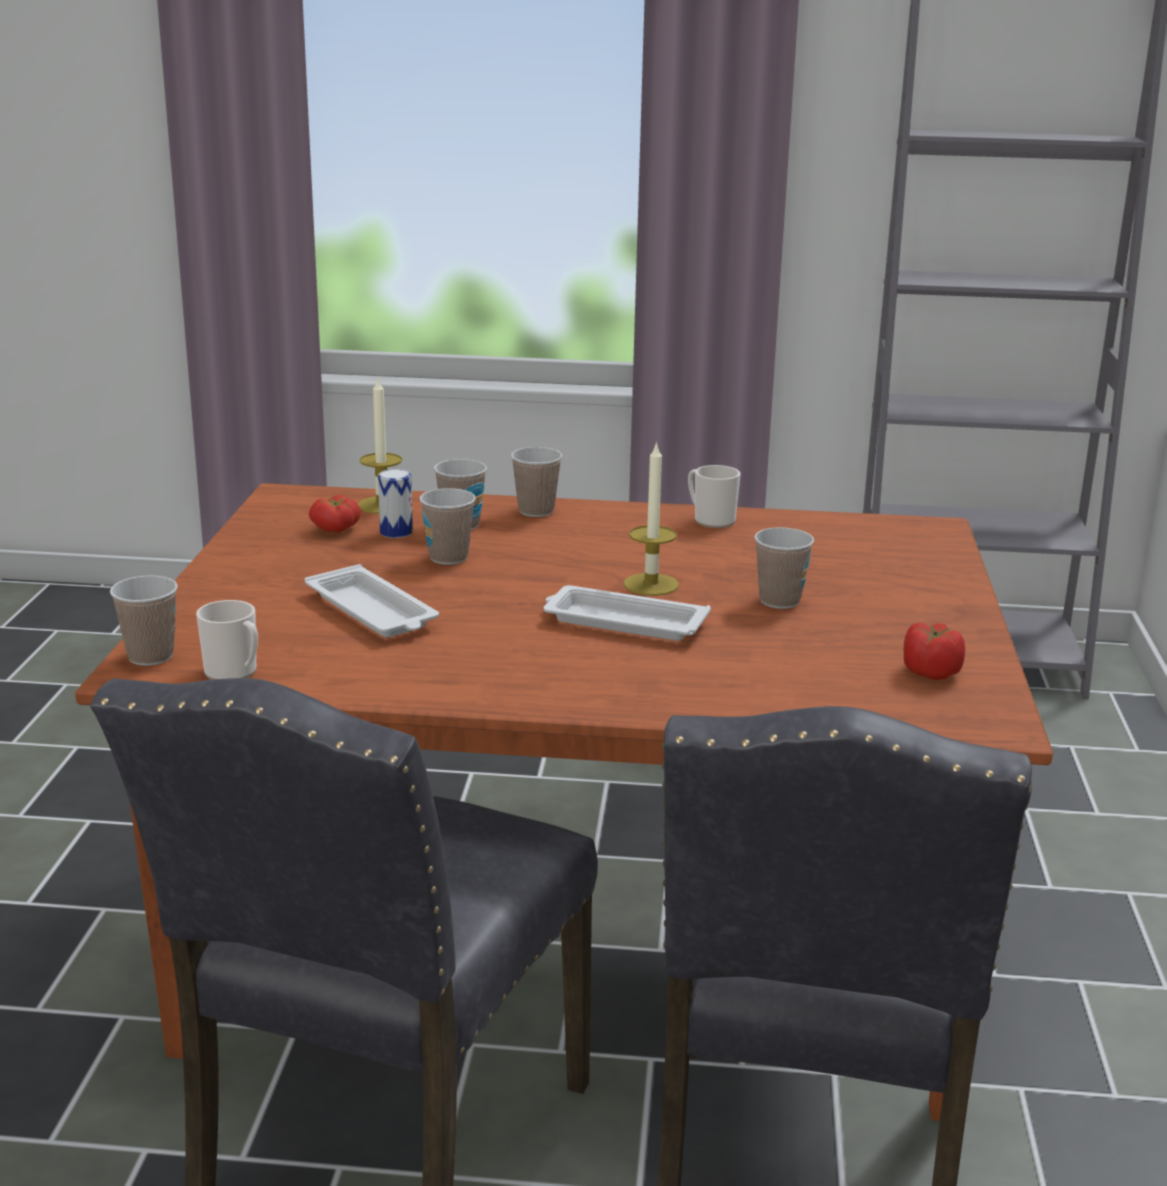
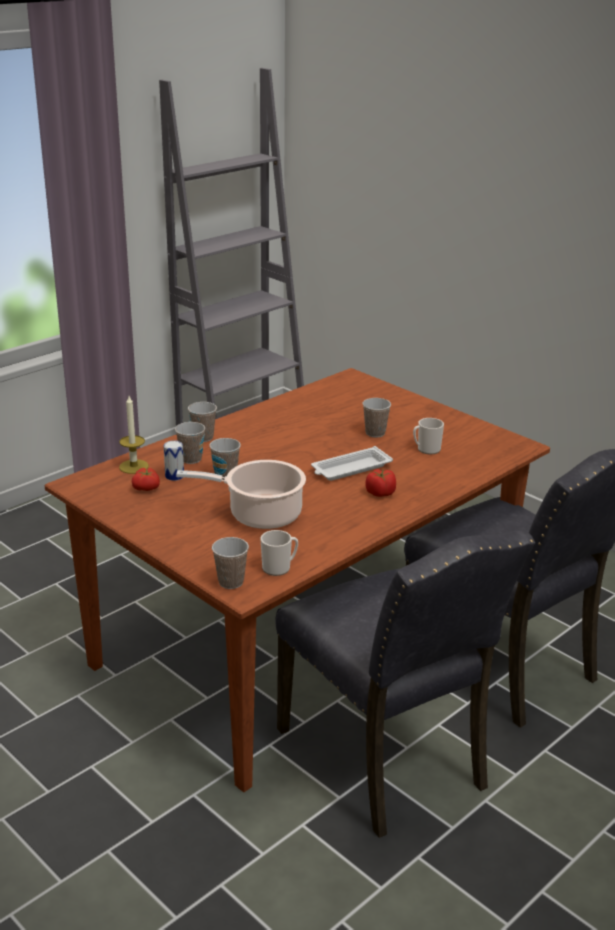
camera: 50 degrees left, 5 degrees up
(373, 612) = (260, 514): white tray -> cooking pot
(651, 584) = (322, 449): candle -> none
(710, 520) = (275, 409): mug -> mug (426, 449)
(930, 672) = (471, 437): tomato -> tomato (380, 493)

